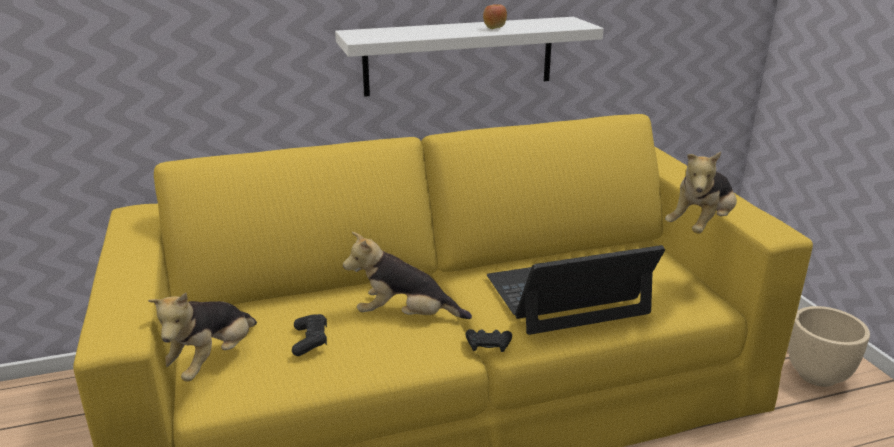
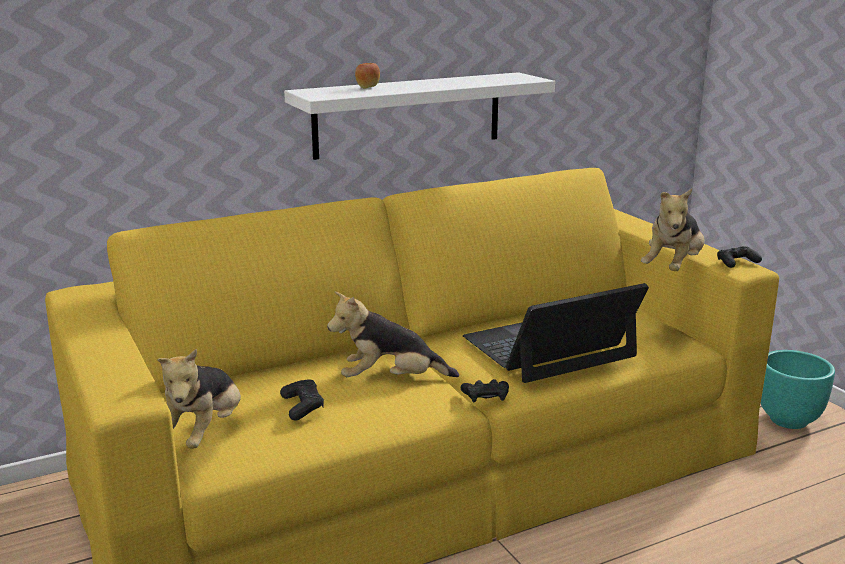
camera: 10 degrees left, 5 degrees down
(494, 28) = (448, 84): apple -> apple (367, 87)
(770, 224) = (737, 262): none -> black game controller
(817, 376) = (789, 421): beige planter -> turquoise planter

